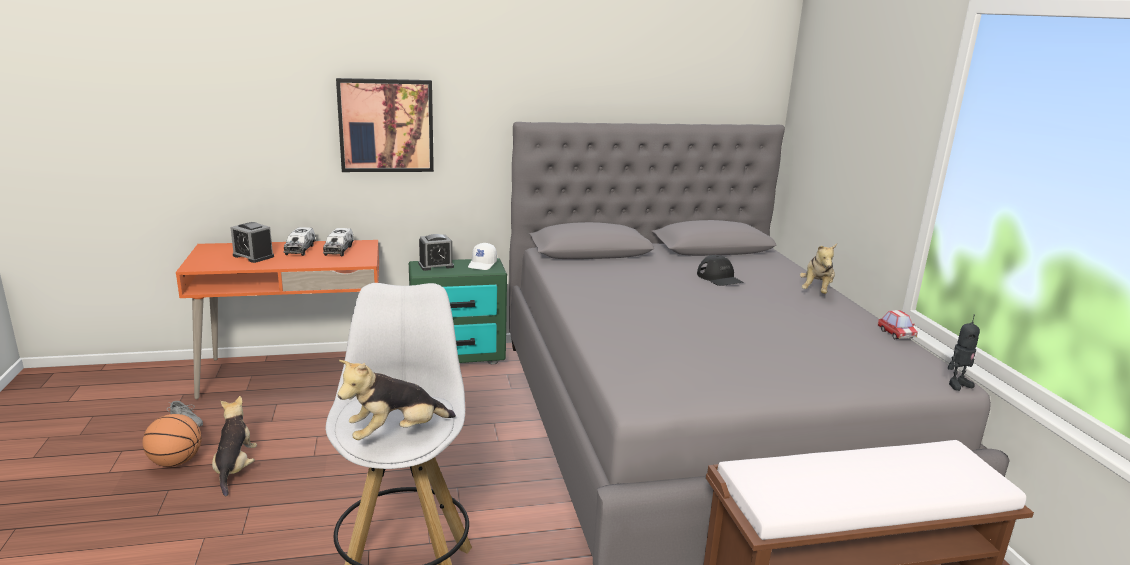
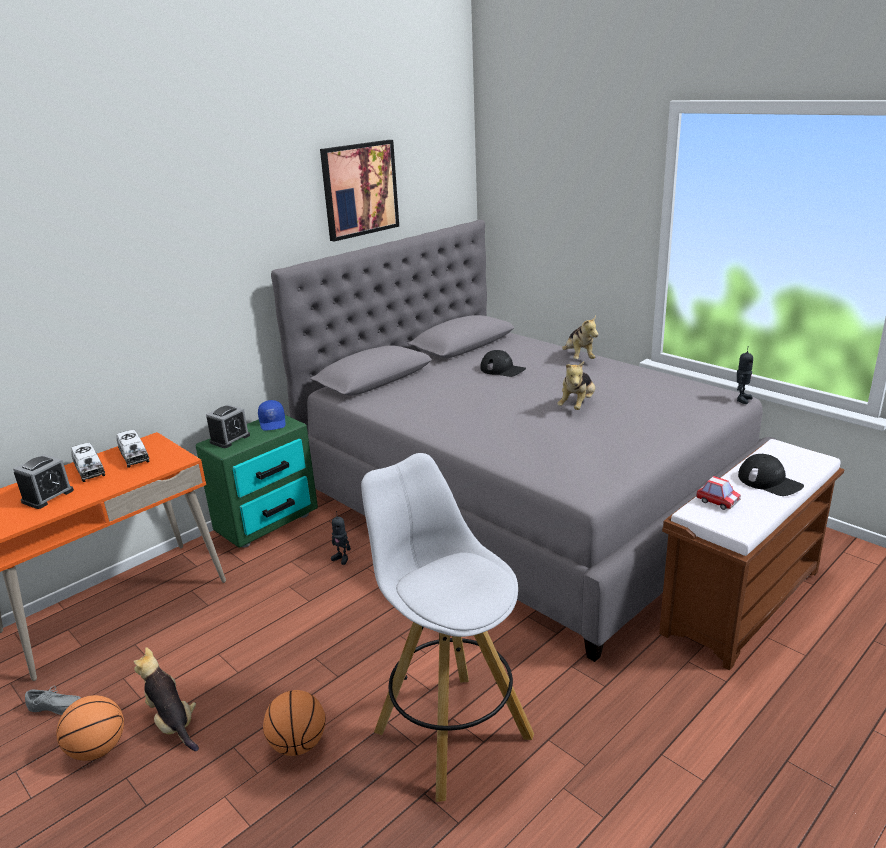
camera: 30 degrees left, 5 degrees up
(253, 256) = (48, 496): alarm clock -> alarm clock turned 60 degrees counterclockwise
(289, 529) = (298, 744): none -> basketball
(386, 125) = (141, 306): picture -> picture (359, 189)
(396, 433) = (475, 596): plush toy -> plush toy (577, 405)
(482, 264) = (273, 423): white cap -> blue cap
(483, 407) = (341, 558): none -> toy robot
(886, 479) = (770, 482): none -> black cap
(896, 334) = (667, 375): toy car -> toy car (717, 501)

